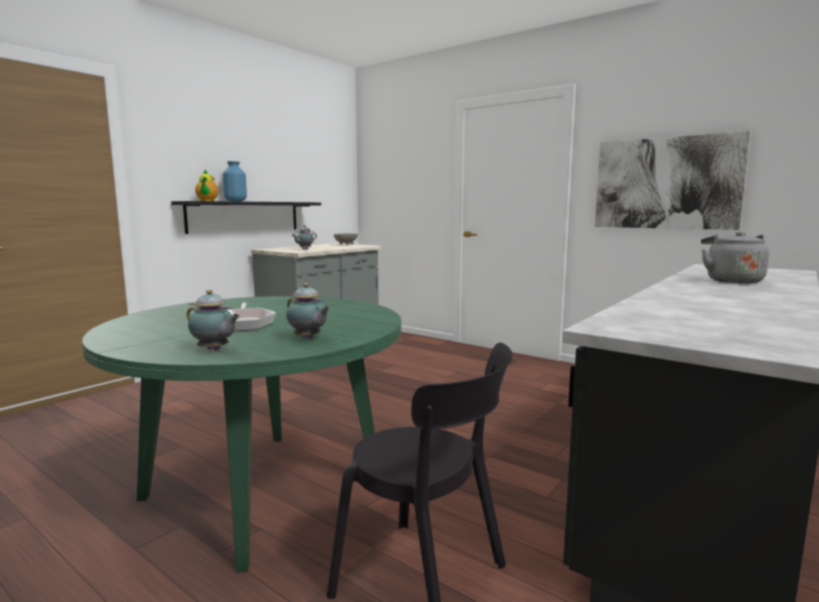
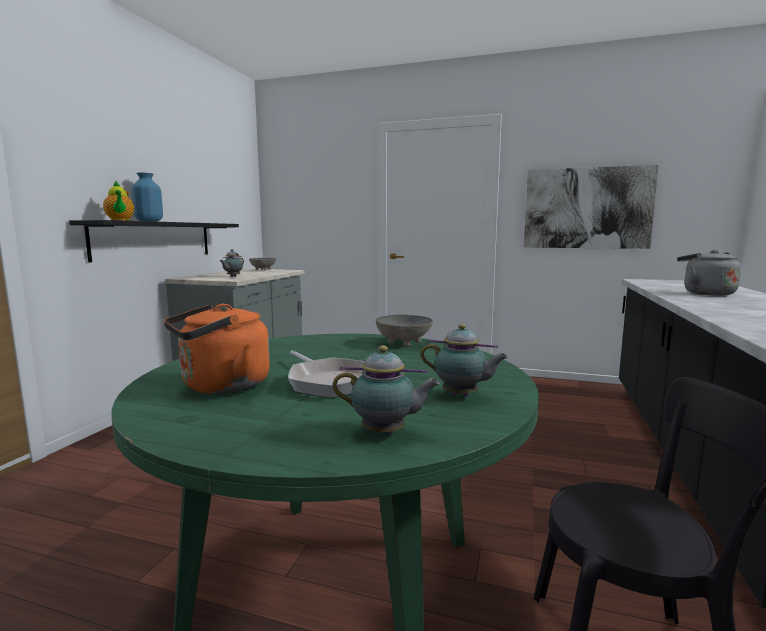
camera: 20 degrees left, 0 degrees up
(173, 320) = (221, 386): none -> orange kettle
(349, 306) = (402, 343): none -> grey bowl

